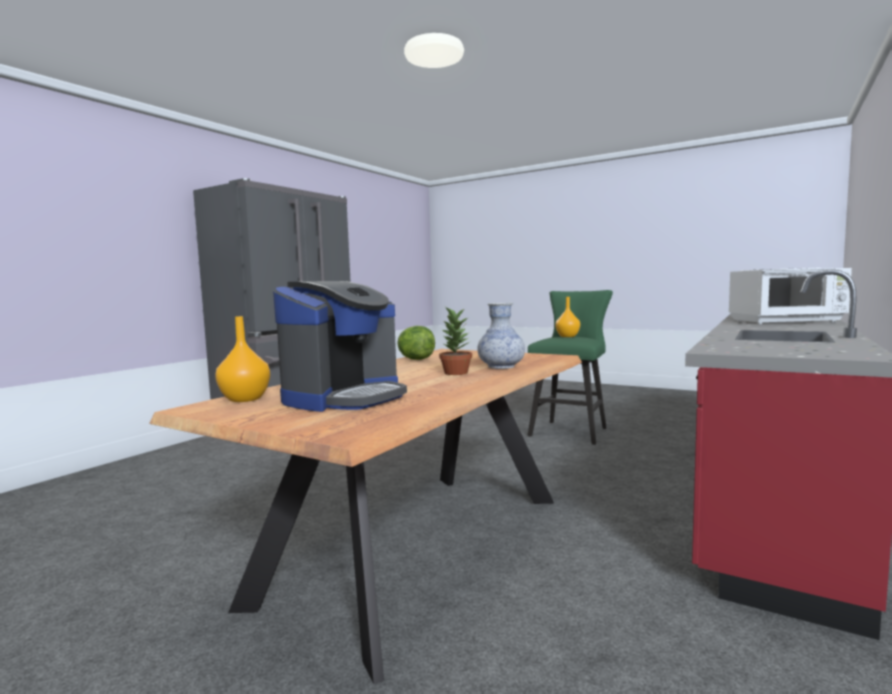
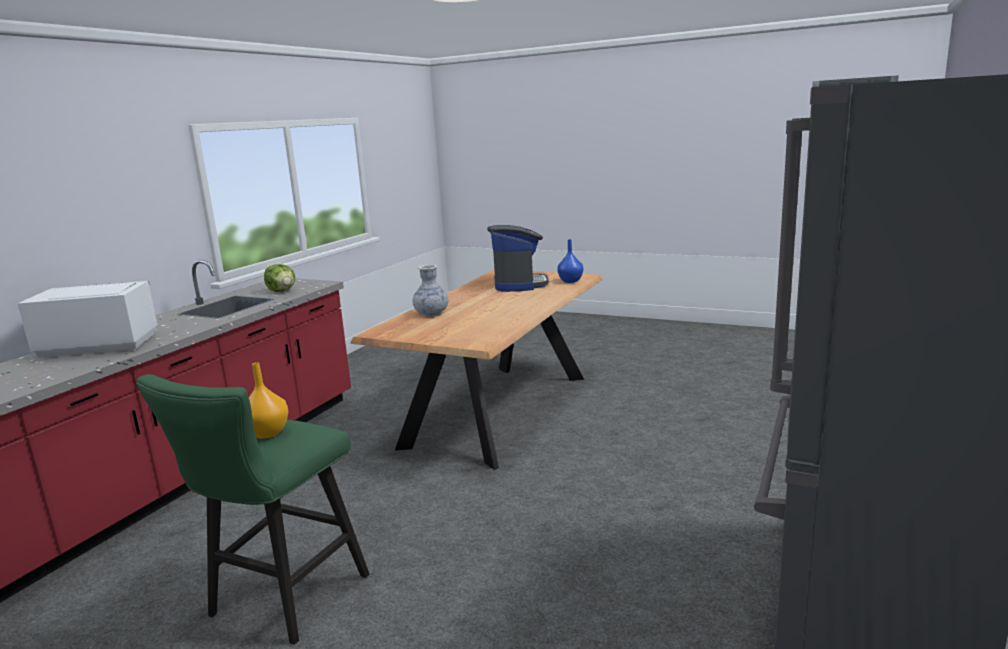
camera: 175 degrees right, 10 degrees up
(244, 399) = (571, 281): orange vase -> blue vase
(345, 398) = (519, 284): coffee machine -> coffee machine turned 150 degrees clockwise
(415, 359) = (504, 323): lettuce -> lettuce (282, 291)
(455, 373) = (465, 305): potted plant -> none

